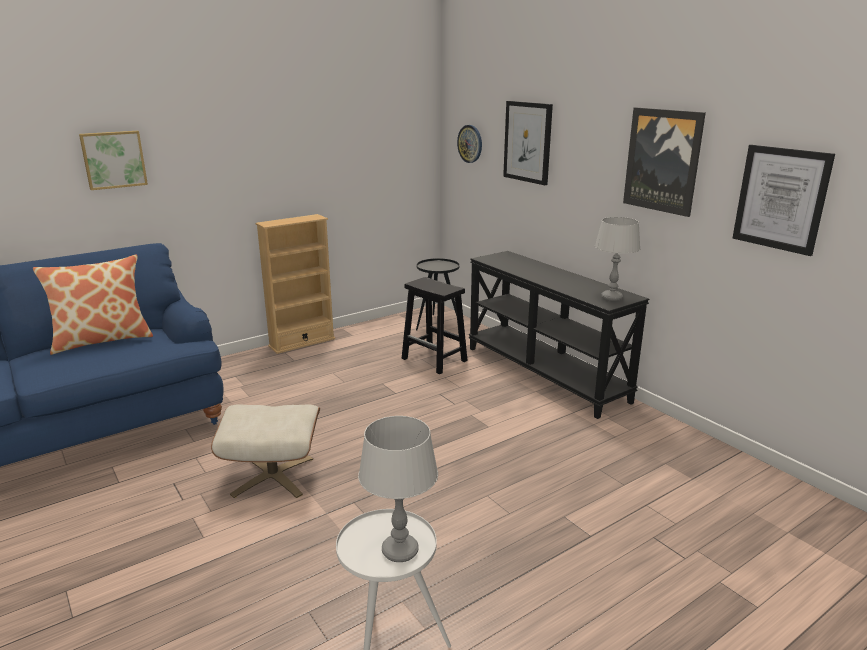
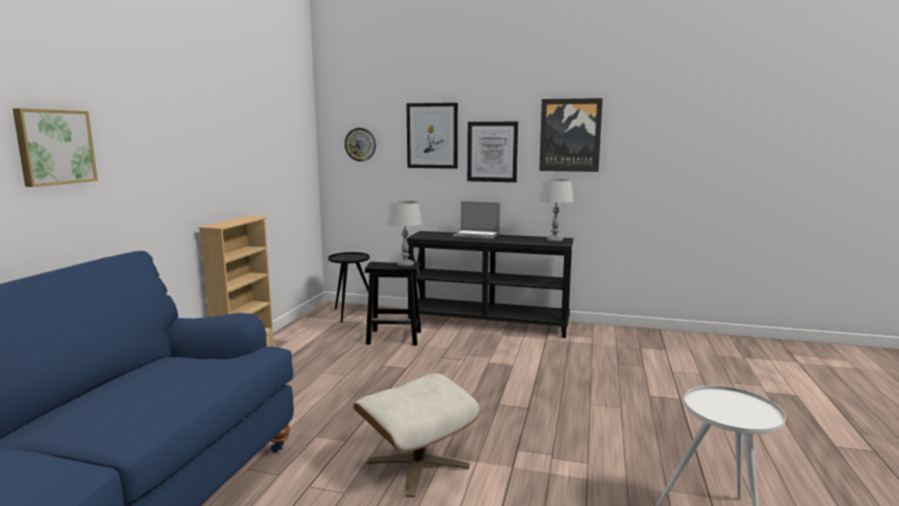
camera: 40 degrees left, 10 degrees down
(102, 340) = (139, 377): pillow -> none
(399, 551) = (747, 408): grey table lamp -> grey table lamp (405, 265)
(543, 271) = (477, 236): none -> laptop
(781, 199) = (665, 149): picture -> picture (492, 152)

